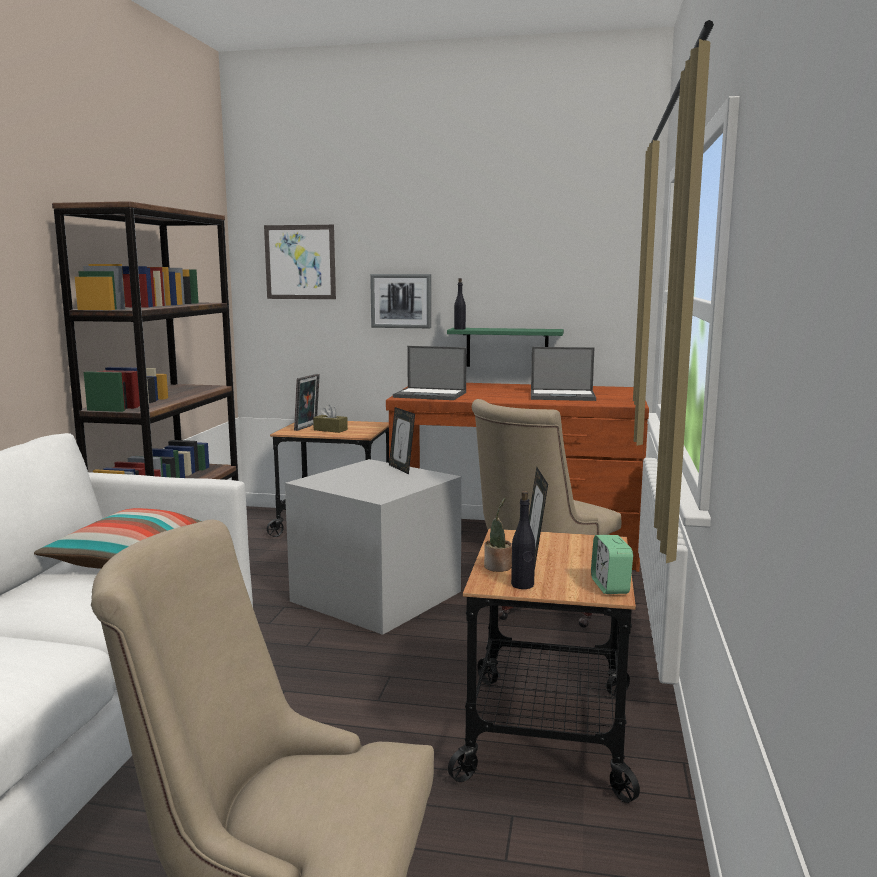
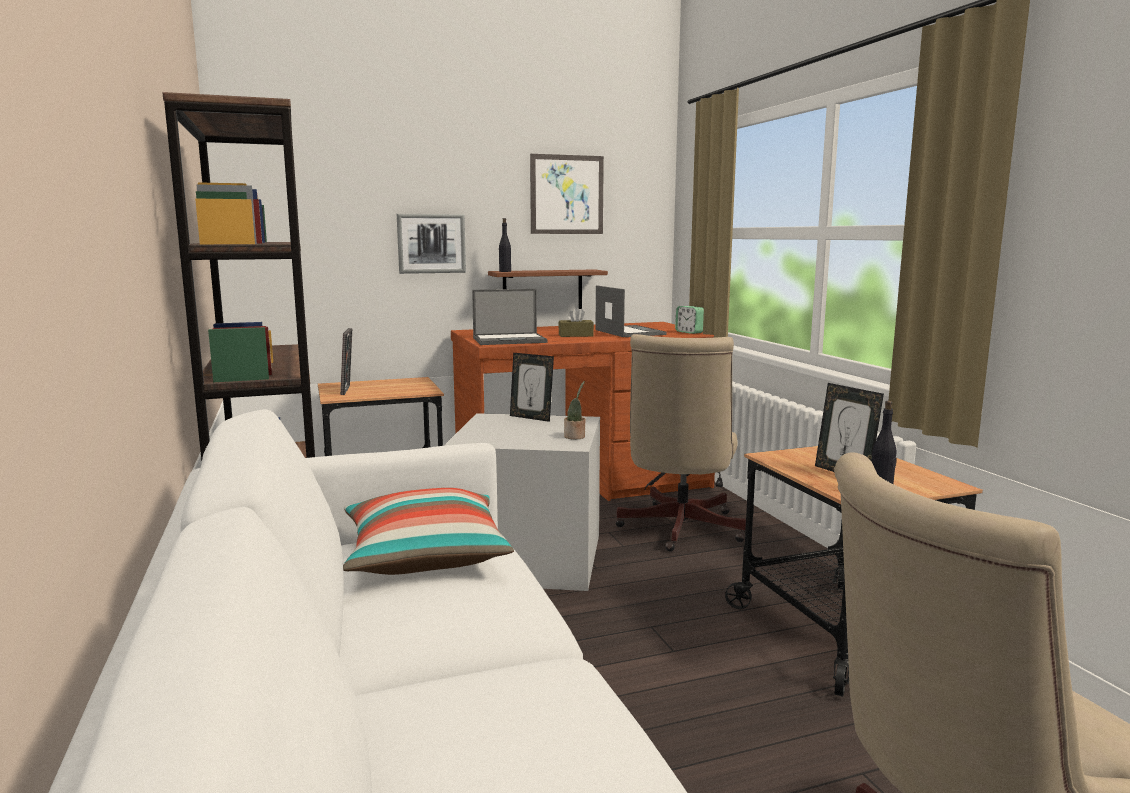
camera: 30 degrees left, 0 degrees up
(300, 262) = (308, 199): picture -> picture (567, 194)
(330, 430) = (380, 390): brown tissue box -> brown tissue box (575, 335)
(498, 567) = (830, 482): potted plant -> potted plant (575, 437)
(507, 347) = (542, 290): green shelf -> brown shelf
(563, 396) = (629, 332): laptop -> laptop turned 90 degrees counterclockwise
(610, 586) = (935, 479): alarm clock -> alarm clock (689, 332)

